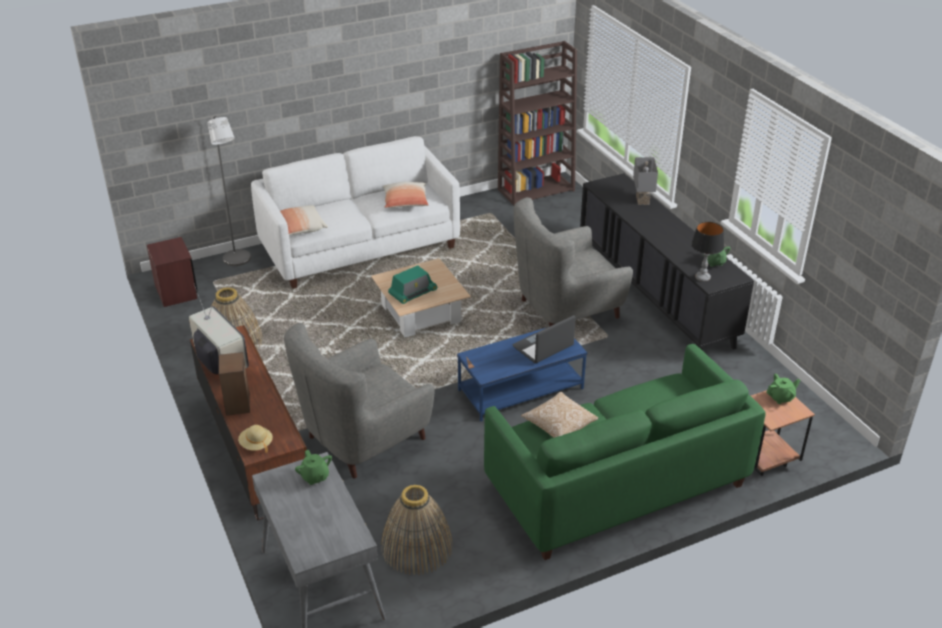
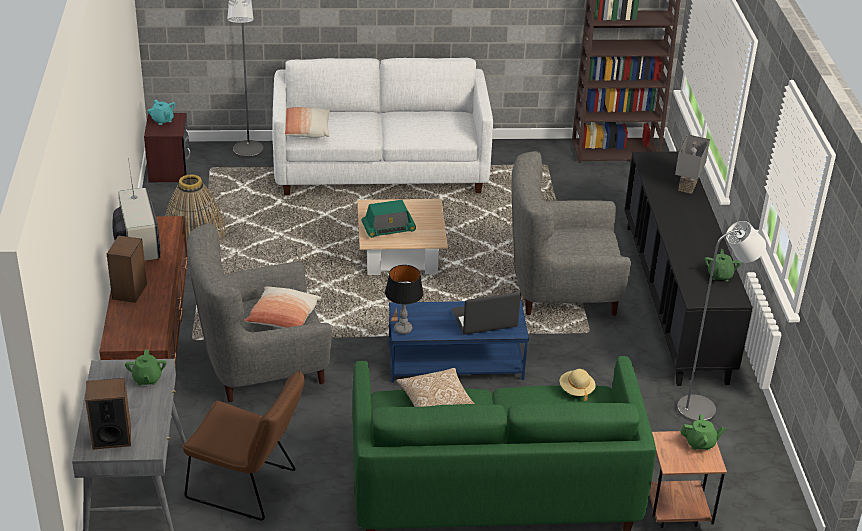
camera: 20 degrees right, 0 degrees up
(164, 248) = (162, 120): none -> turquoise teapot
(256, 444) = (122, 334): beige hat -> beige hat (576, 390)
(318, 540) = (111, 437): none -> speaker
(406, 203) = (432, 130): pillow -> pillow (283, 318)
(417, 547) = (248, 486): basket -> brown chair
(702, 278) = (693, 289): table lamp -> table lamp (403, 329)
(730, 372) = (703, 408): none -> grey floor lamp

